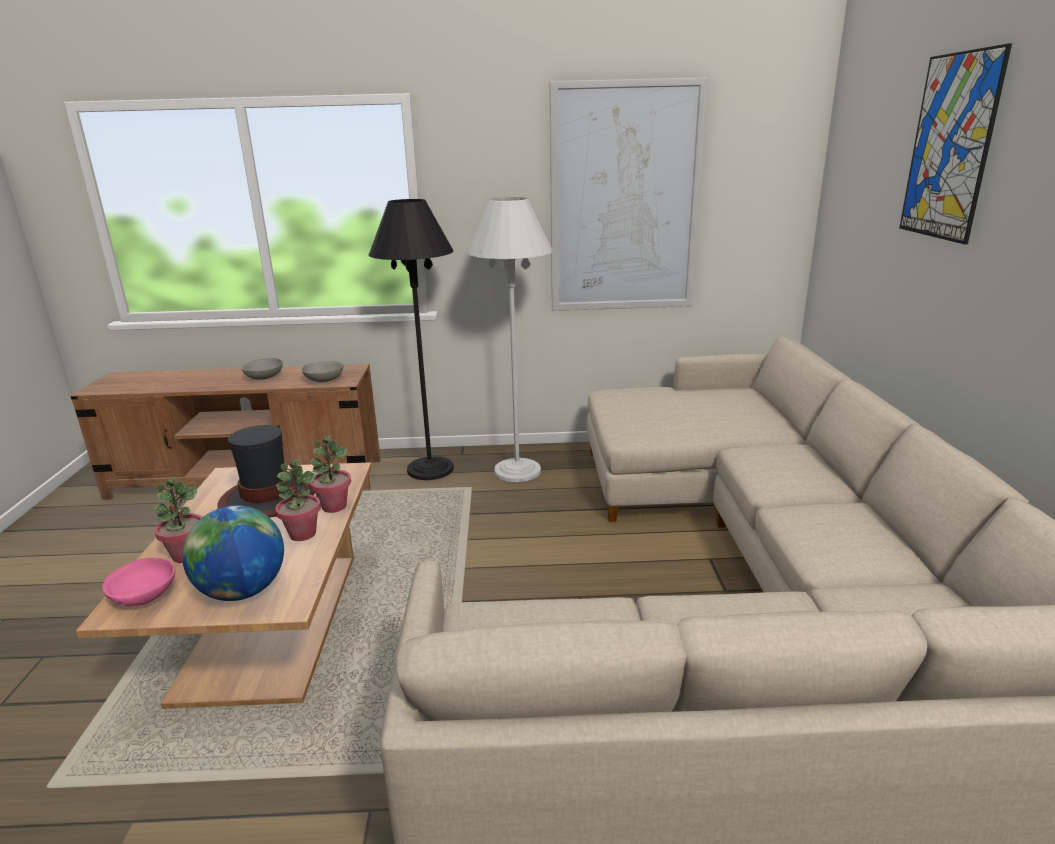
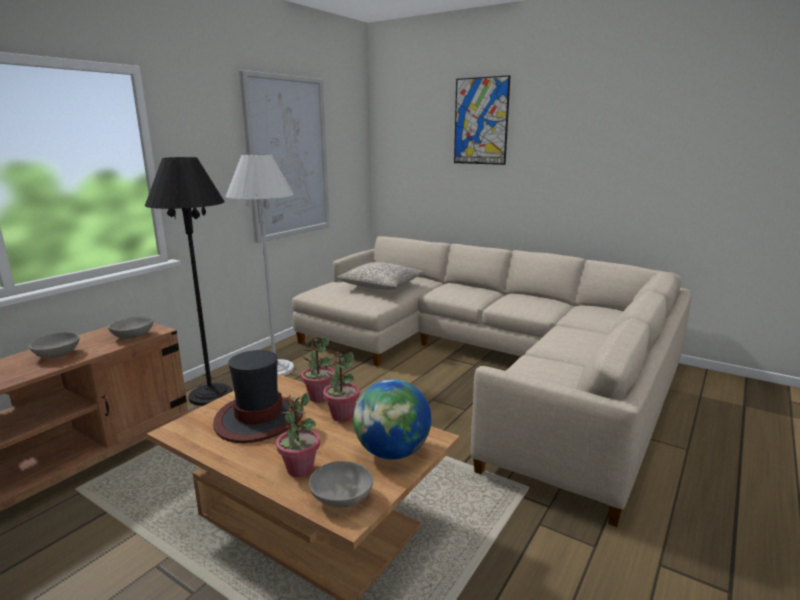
camera: 55 degrees left, 5 degrees down
(145, 596) = (342, 497): pink bowl -> grey bowl
(694, 413) = (382, 285): none -> grey pillow

